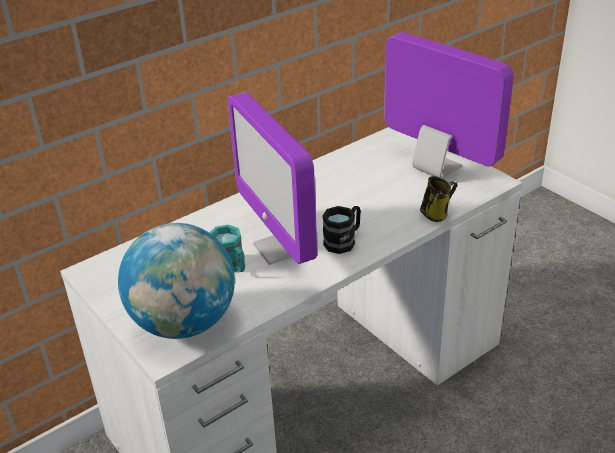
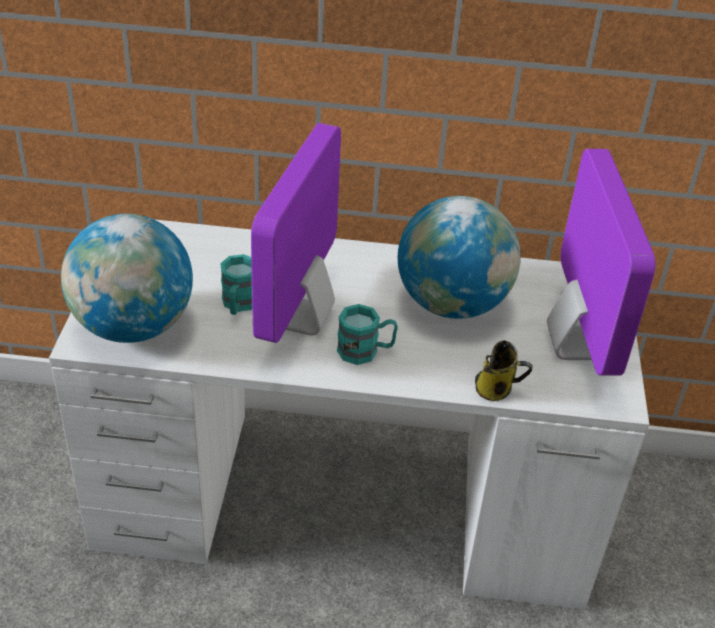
camera: 40 degrees right, 5 degrees up
(344, 240) = (366, 351): black mug -> turquoise mug
(349, 188) = (452, 304): none -> globe

